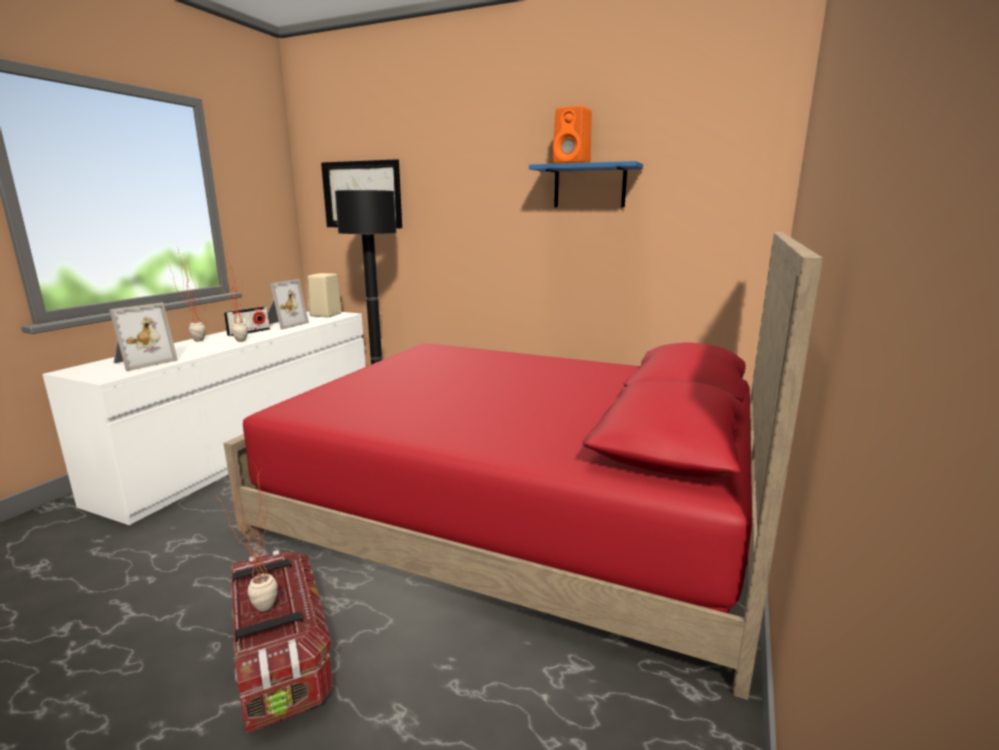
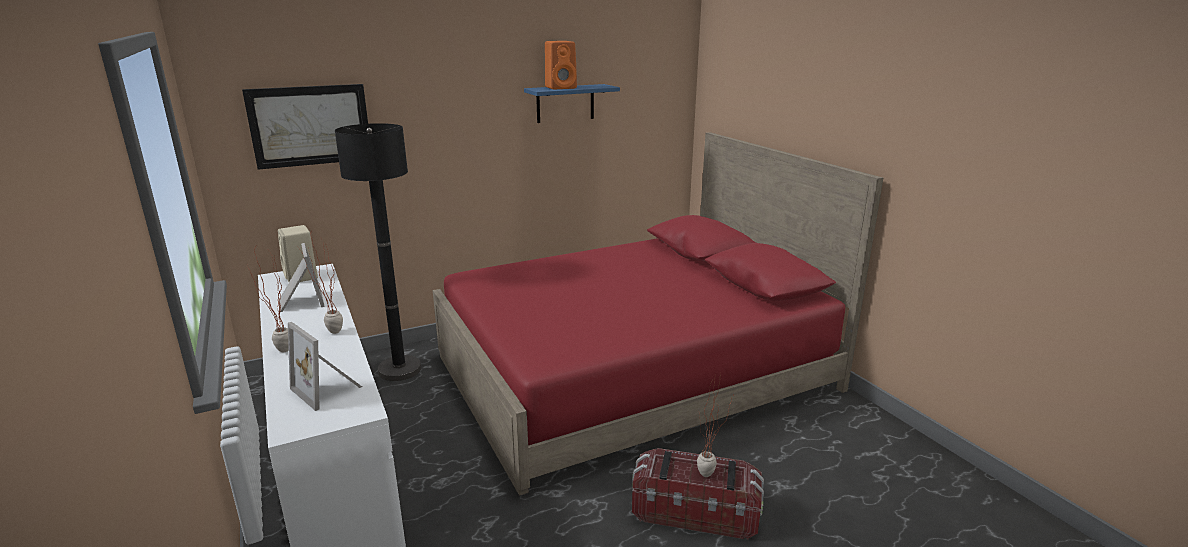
camera: 50 degrees left, 5 degrees up
(142, 362) = (329, 388): picture frame -> picture frame turned 150 degrees clockwise
(249, 332) = (300, 322): radio -> none

